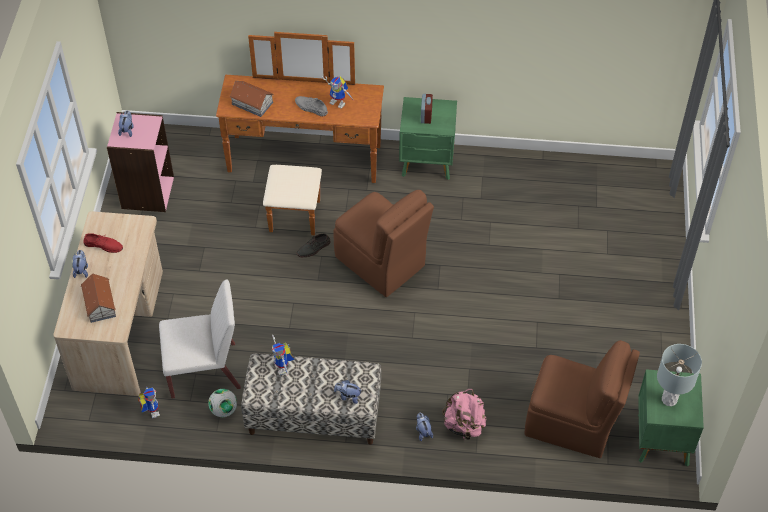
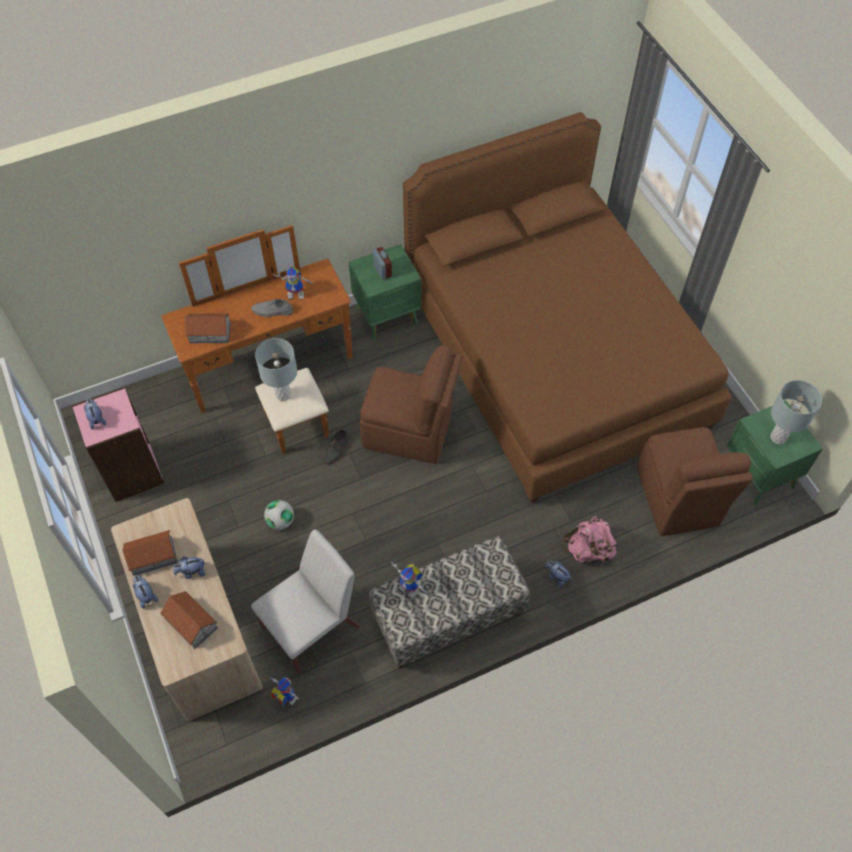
camera: 30 degrees left, 5 degrees up
(103, 245) = (152, 556): red shoe -> toy house
(224, 410) = (357, 657): football -> football (280, 521)
(286, 179) = (283, 394): none -> grey table lamp
(348, 396) = (492, 584): plush toy -> plush toy (192, 572)
(548, 258) = (554, 356): none -> brown bed
(572, 423) = (677, 499): brown chair -> brown chair turned 90 degrees clockwise

